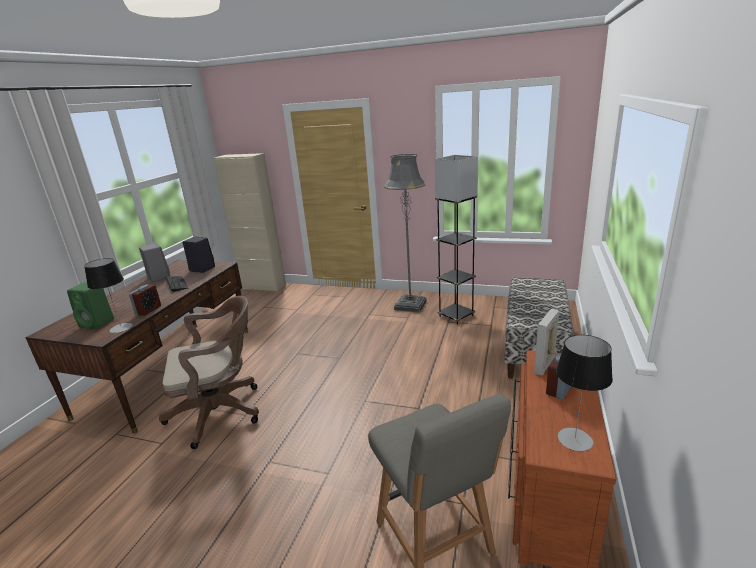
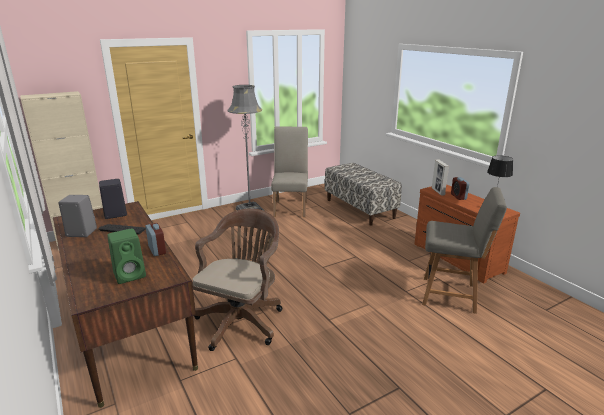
camera: 50 degrees left, 0 degrees up
(121, 328) = (169, 266): table lamp -> none
(456, 316) = (291, 207): grey floor lamp -> beige chair

